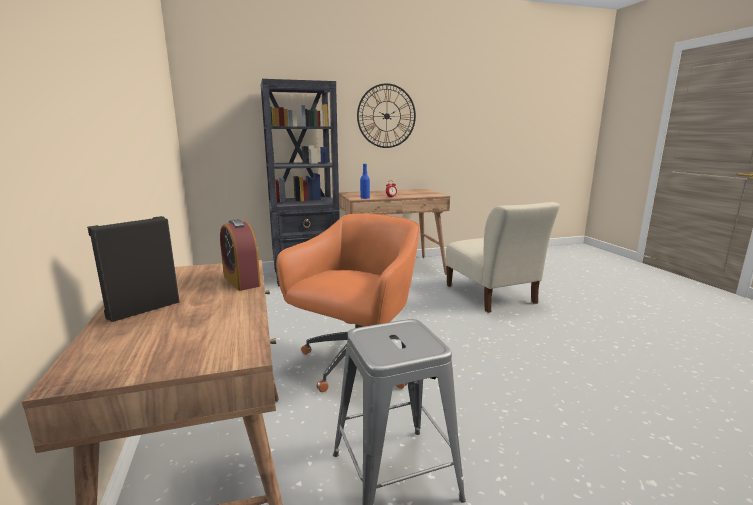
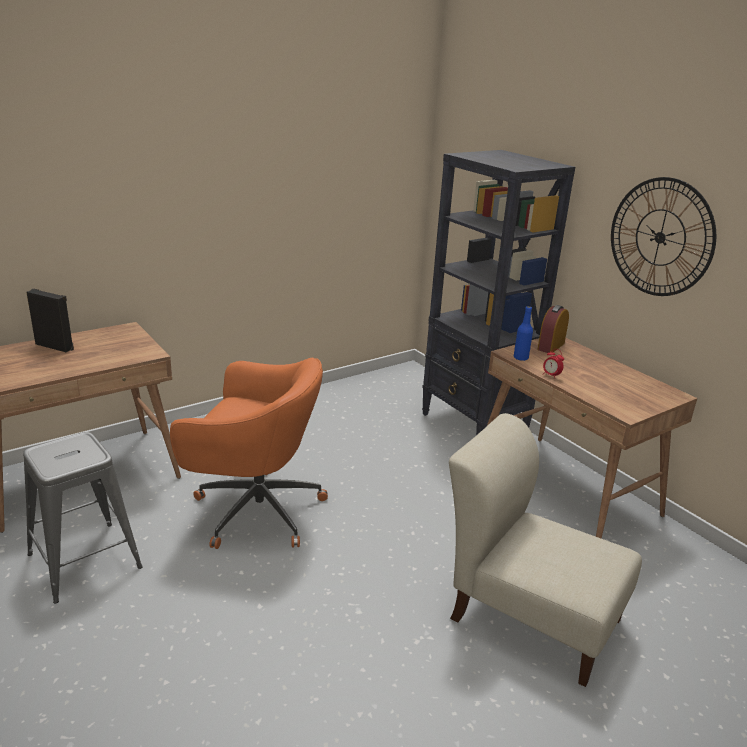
camera: 70 degrees right, 10 degrees up
(241, 281) = (111, 360): alarm clock -> alarm clock (551, 346)
(491, 296) = (528, 615): beige chair -> beige chair turned 75 degrees clockwise

